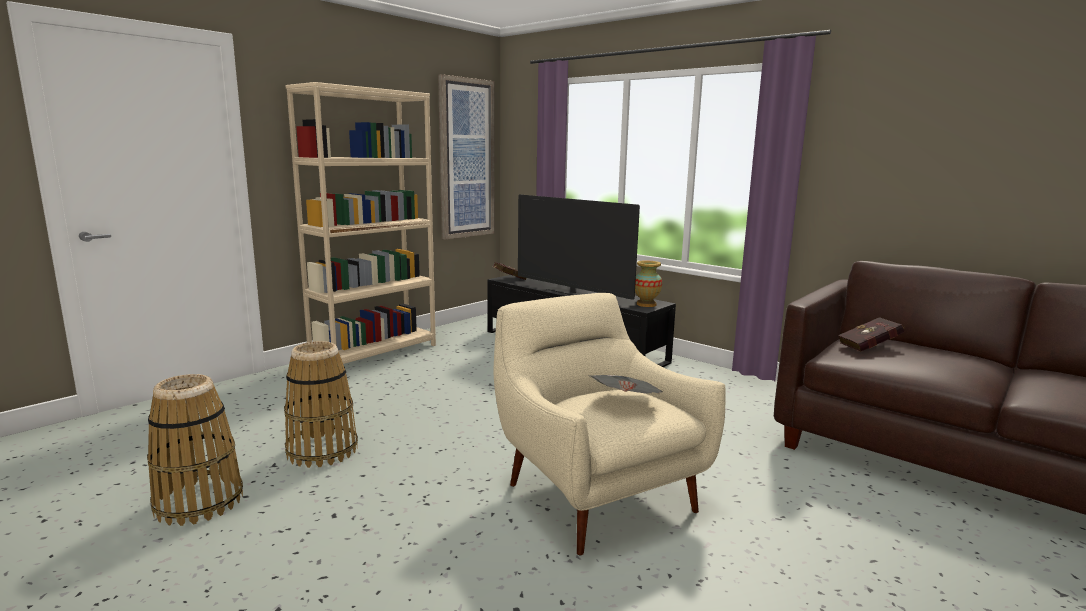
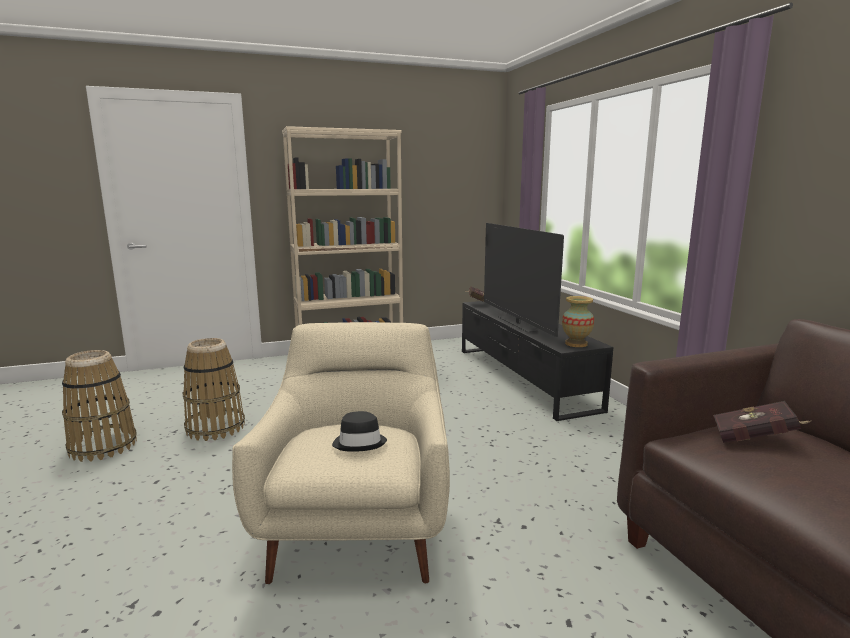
camera: 30 degrees right, 0 degrees up
(466, 159) = (462, 190): picture -> none
(626, 404) = (360, 442): newspaper -> black hat

